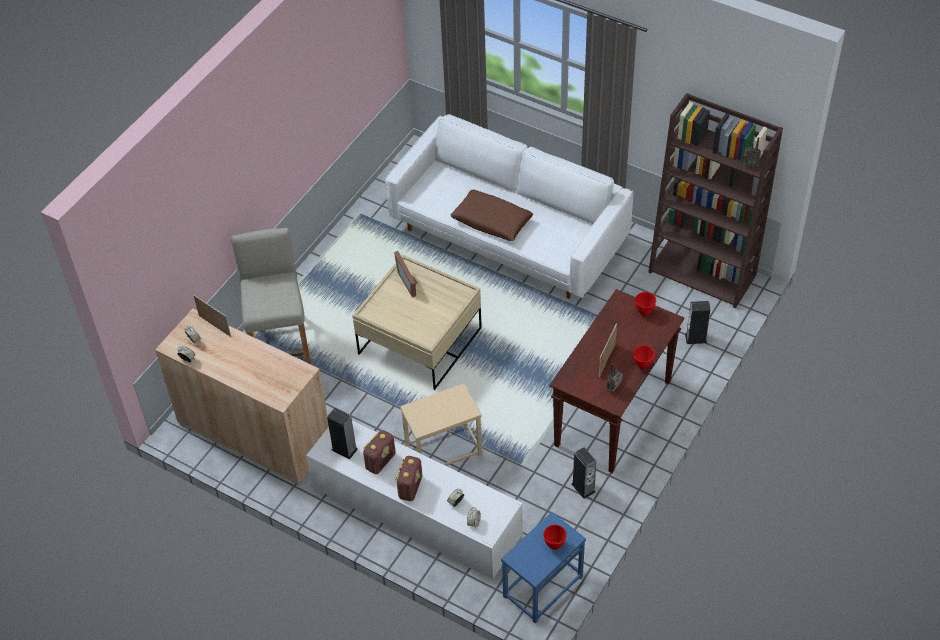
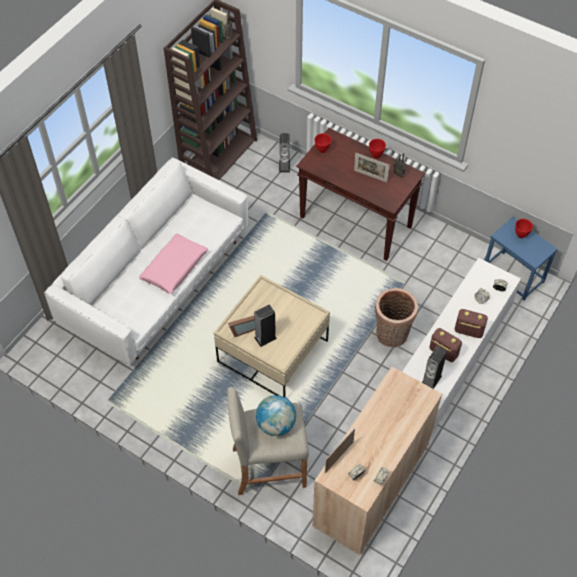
camera: 90 degrees left, 5 degrees up
(273, 294) = (276, 424): none -> globe
(443, 451) = (391, 336): beige side table -> basket
(491, 221) = (174, 268): brown pillow -> pink pillow
(583, 487) = (424, 245): speaker -> speaker (265, 338)

